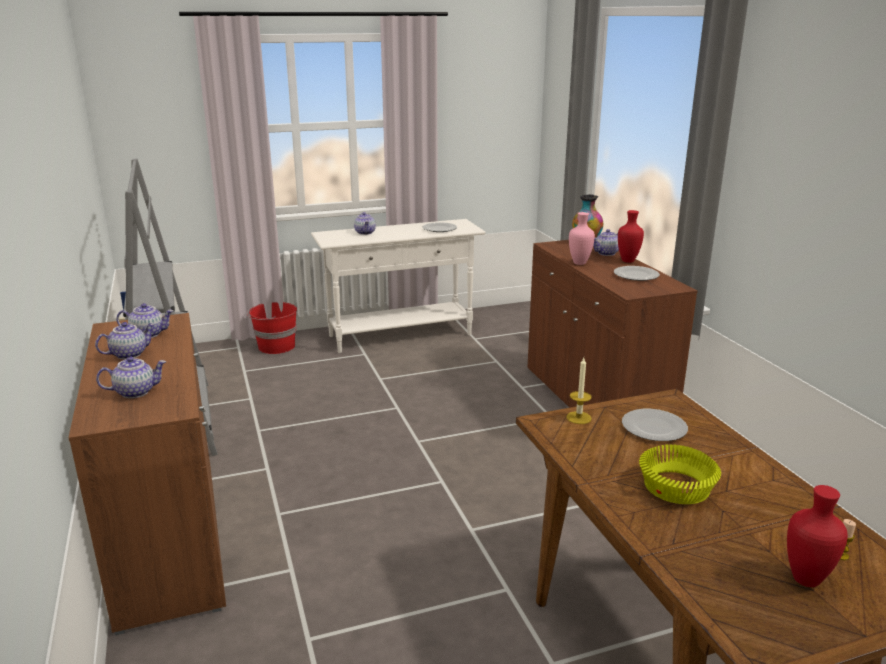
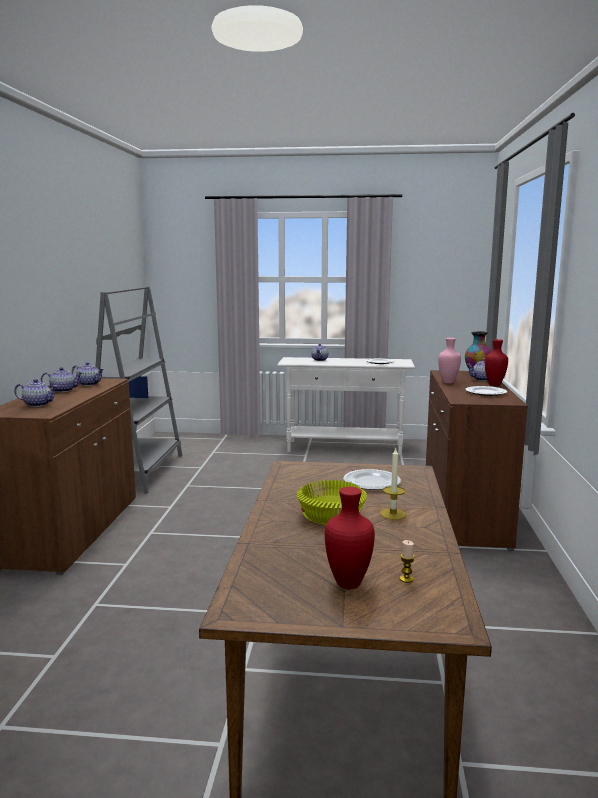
camera: 25 degrees right, 10 degrees down
(275, 346) = (248, 442): red bucket -> none
(578, 417) = (319, 468): candle -> candle (393, 514)

